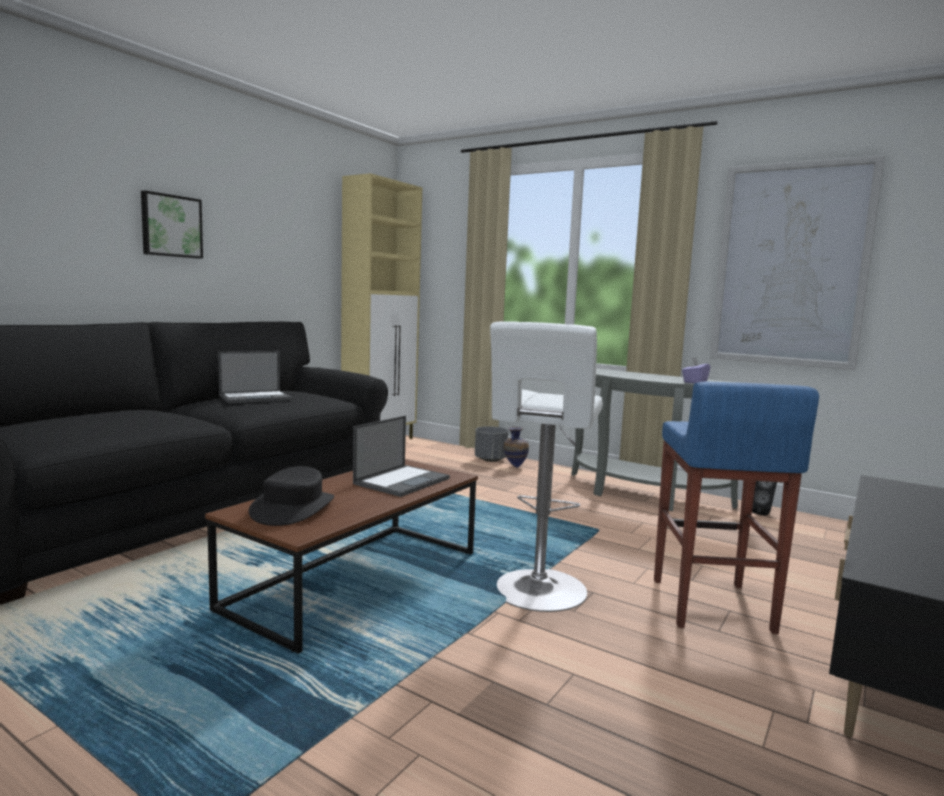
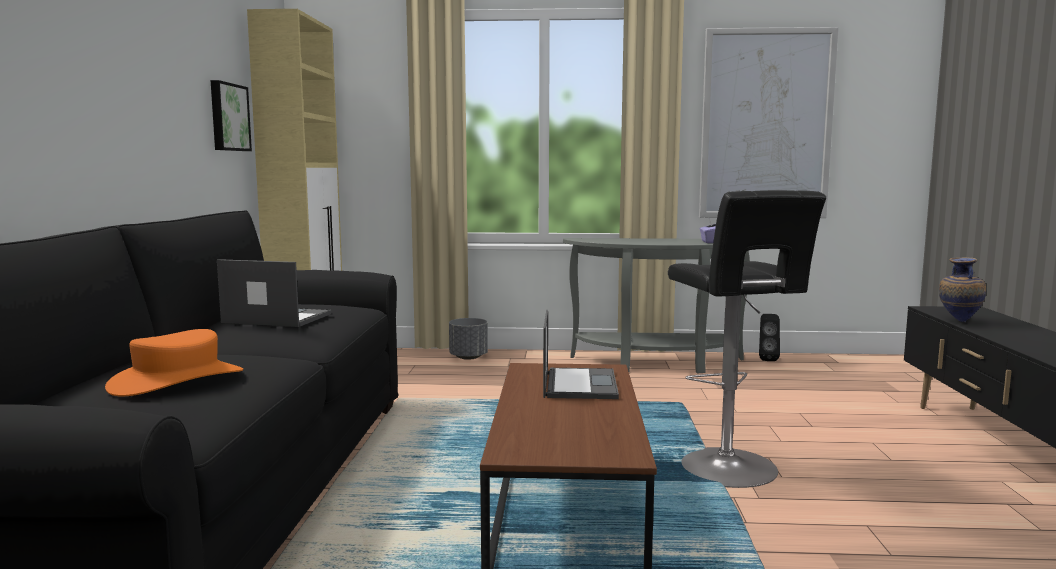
camera: 30 degrees left, 0 degrees up
(99, 421) = (177, 380): none -> orange hat
(171, 226) = (96, 76): picture -> picture (228, 117)
(256, 398) = (276, 318): laptop -> laptop turned 105 degrees counterclockwise
(293, 508) = (554, 434): black hat -> none
(514, 467) = (505, 360): vase -> vase (958, 321)
(537, 591) = (730, 470): white stool -> black stool
(710, 606) = (856, 443): blue stool -> none

